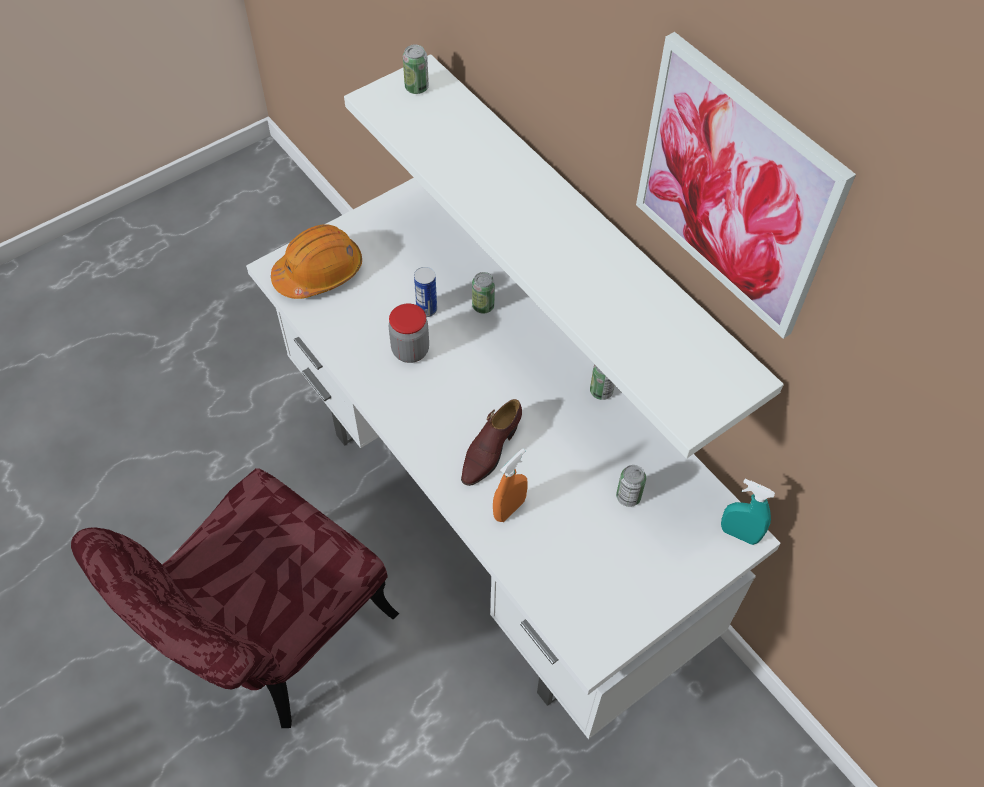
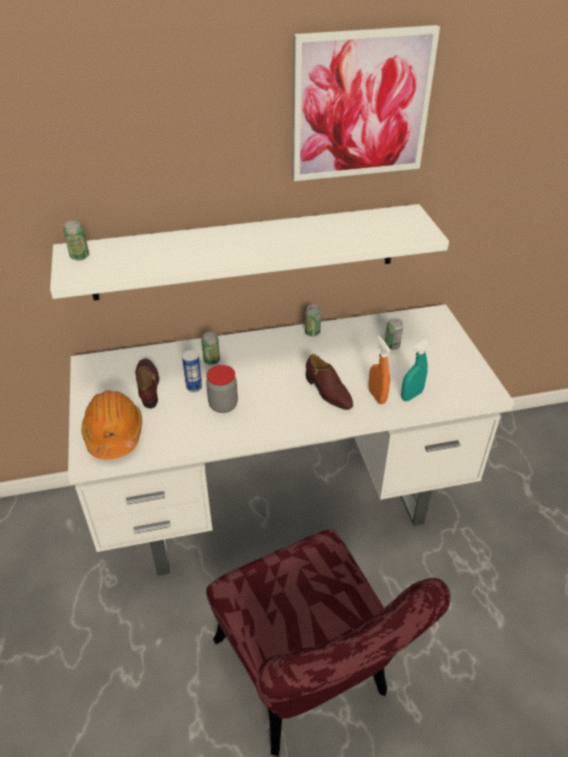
camera: 65 degrees left, 15 degrees down
(407, 266) = (148, 386): none -> brown shoe
(739, 534) = (434, 315): turquoise spray bottle -> turquoise spray bottle (411, 395)

